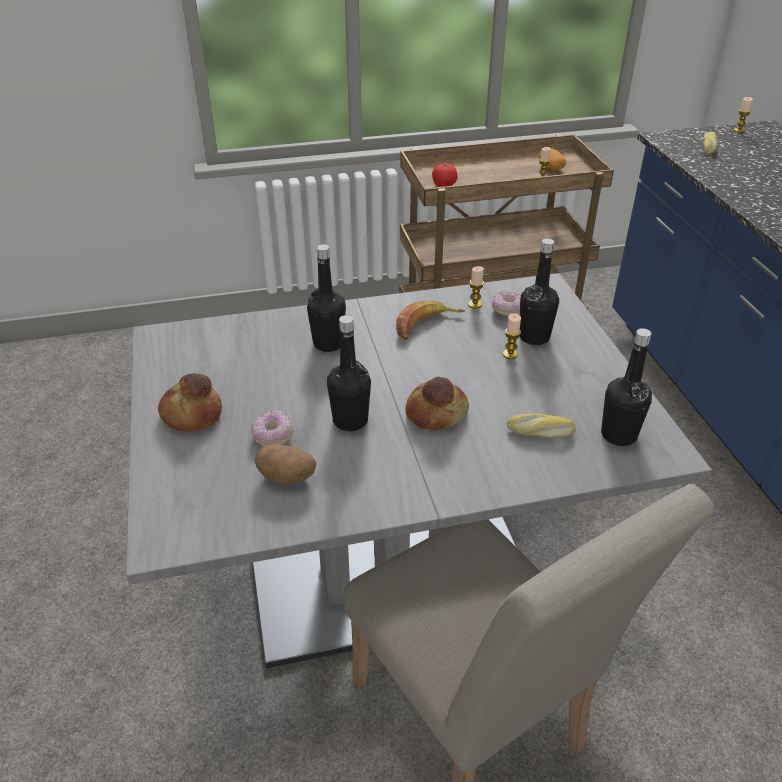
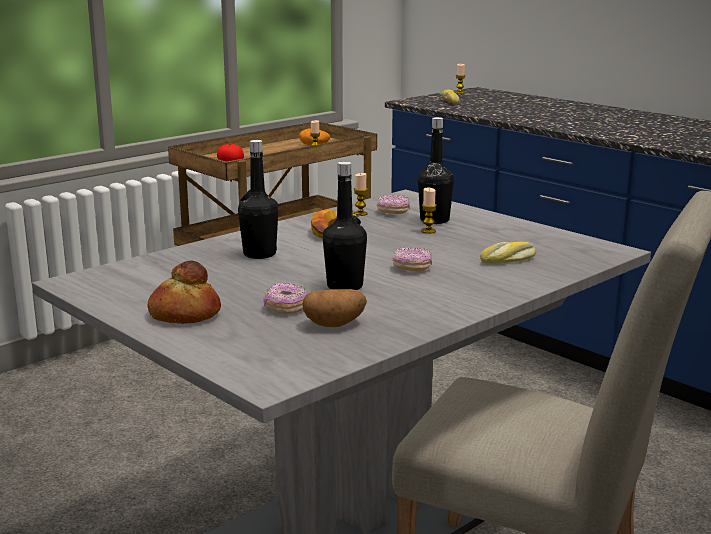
camera: 30 degrees left, 20 degrees down
(435, 412) = (412, 268): bread -> donut
(618, 435) = (567, 250): black bottle -> none

